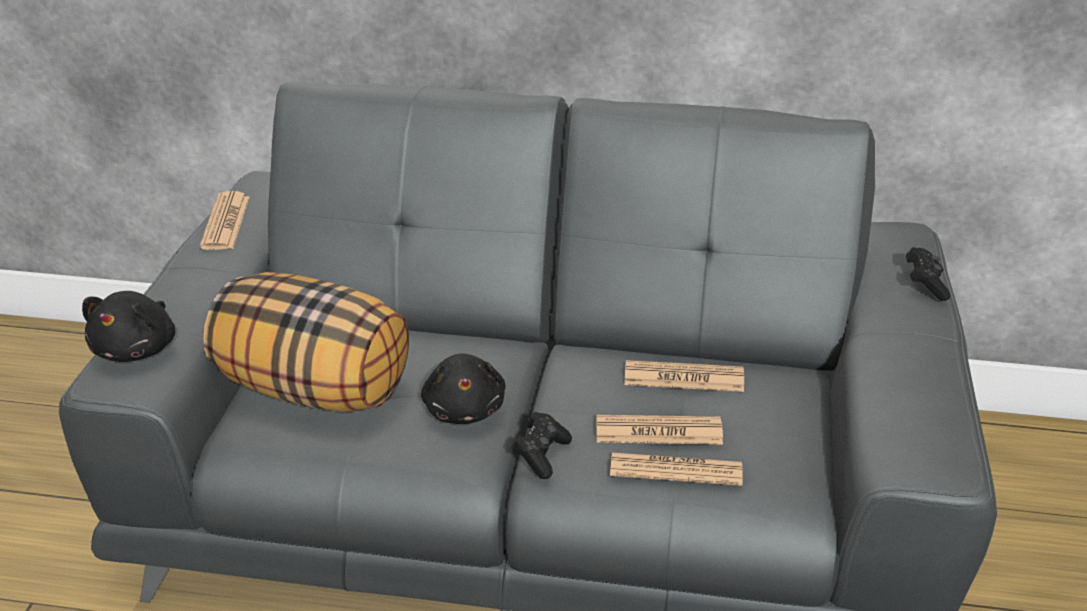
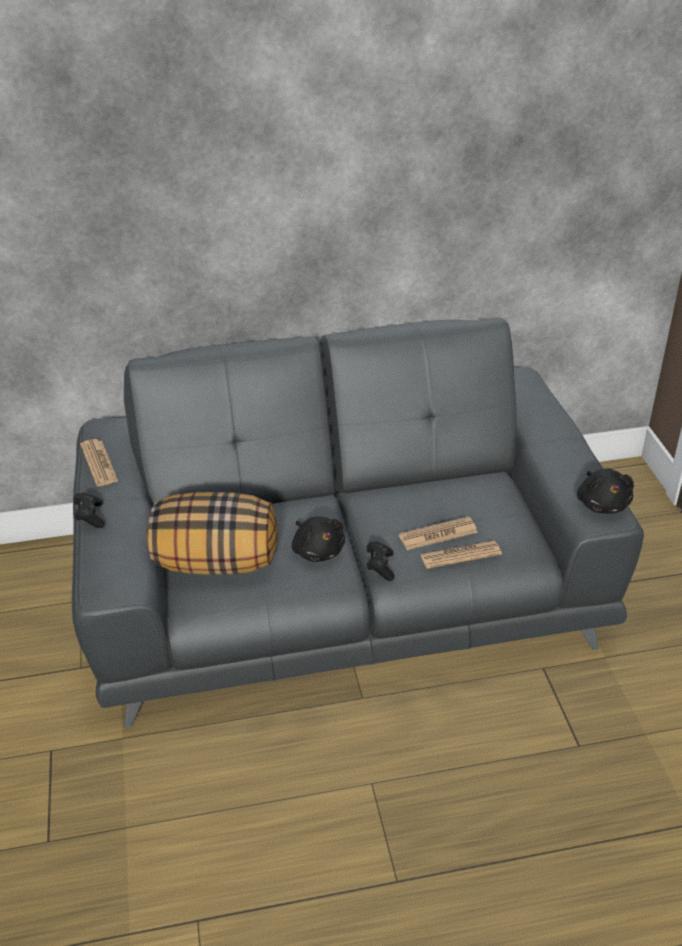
camera: 20 degrees left, 5 degrees up
(137, 349) = (106, 566): black plush toy -> black plush toy (602, 503)
(683, 378) = (433, 497): newspaper -> none
(925, 284) = (549, 407): black game controller -> black game controller (90, 517)

